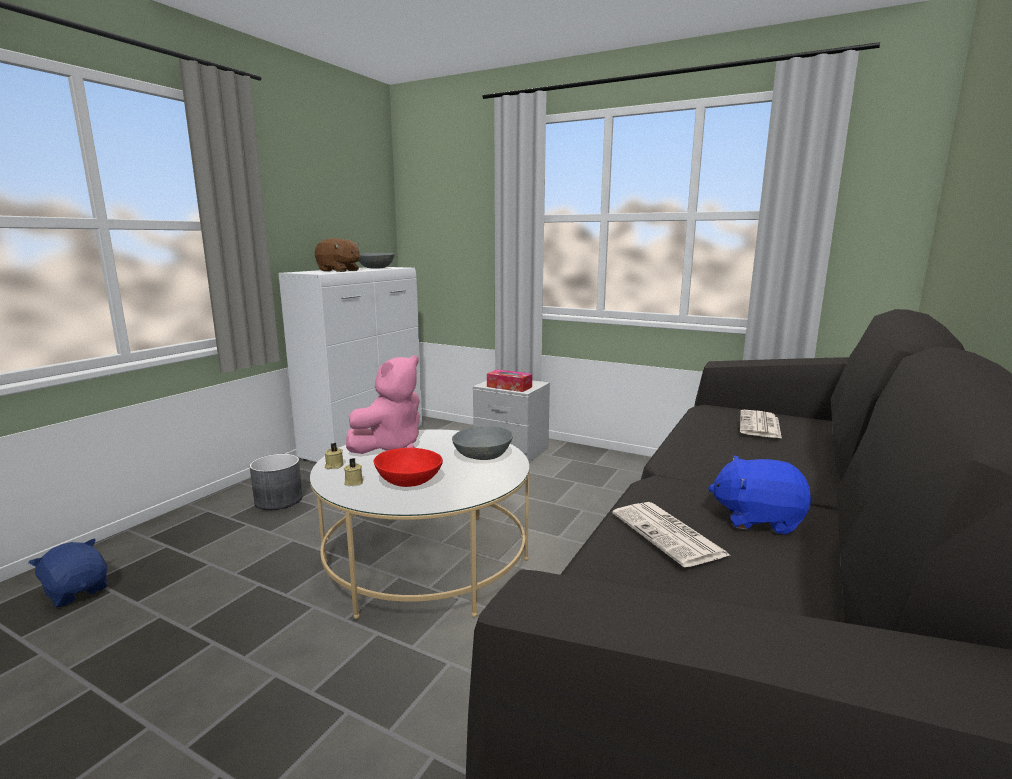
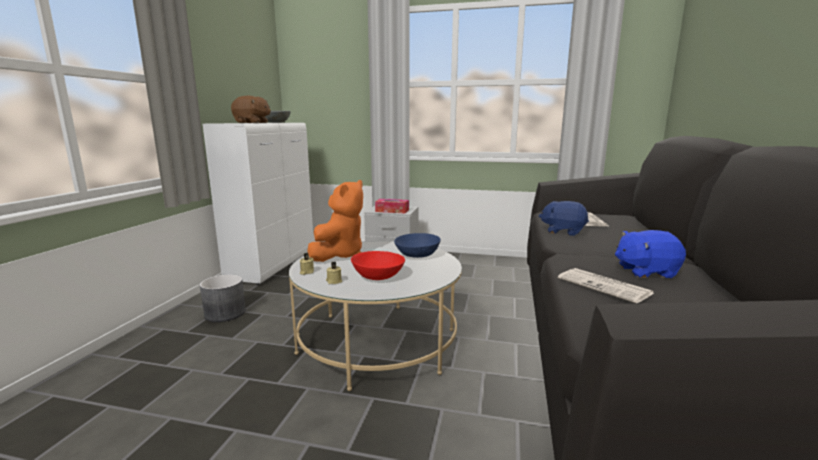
camera: 15 degrees left, 0 degrees up
(77, 591) = (70, 411): blue plush toy -> blue plush toy (563, 231)
(390, 446) = (339, 255): pink plush toy -> orange plush toy
(483, 456) = (417, 255): grey bowl -> blue bowl

